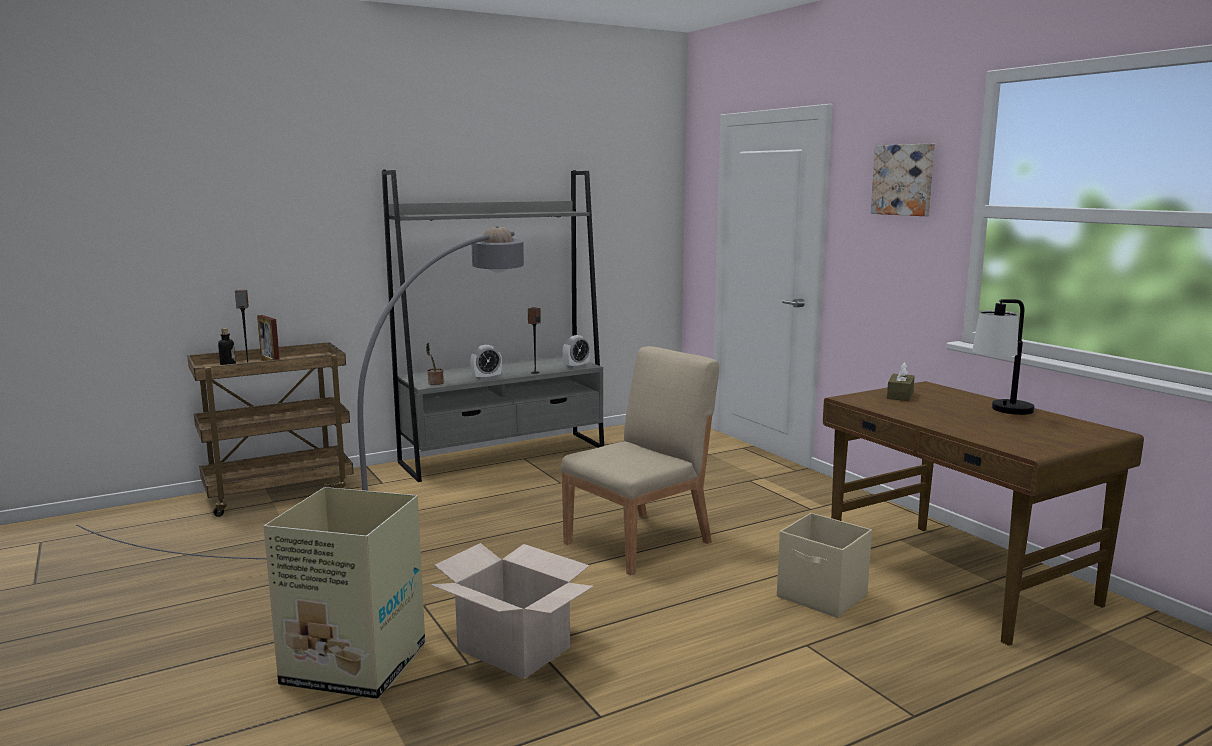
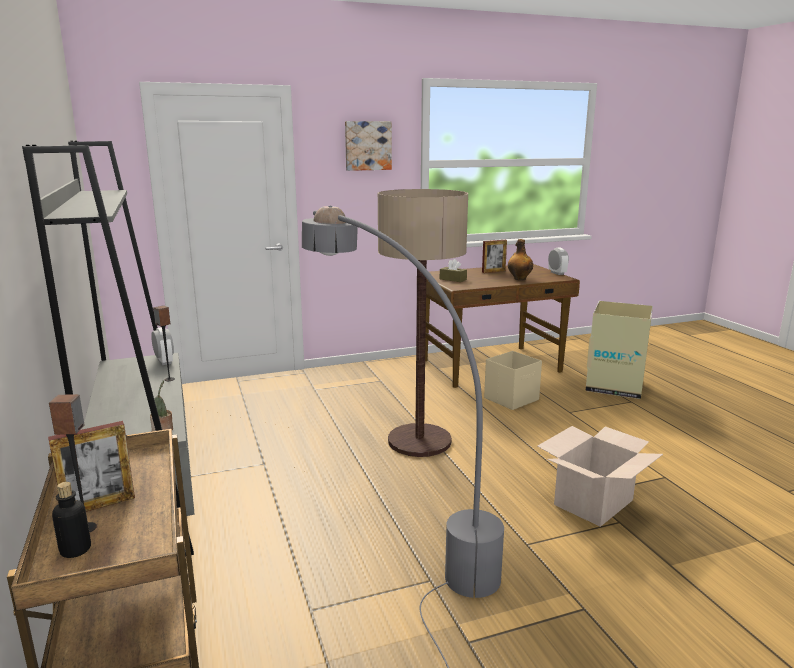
camera: 80 degrees left, 5 degrees up
(357, 665) = (636, 577): cardboard box -> cardboard box (615, 386)
(486, 378) = (168, 402): alarm clock -> alarm clock (557, 273)
(639, 542) = (419, 441): beige chair -> floor lamp
(967, 425) = (519, 279): none -> bottle
(1001, 412) = (493, 271): table lamp -> picture frame

